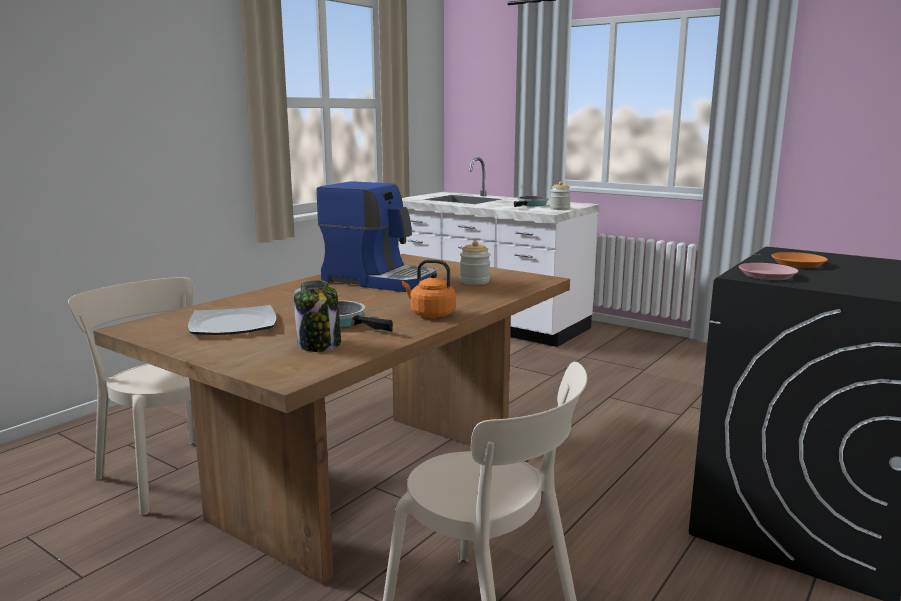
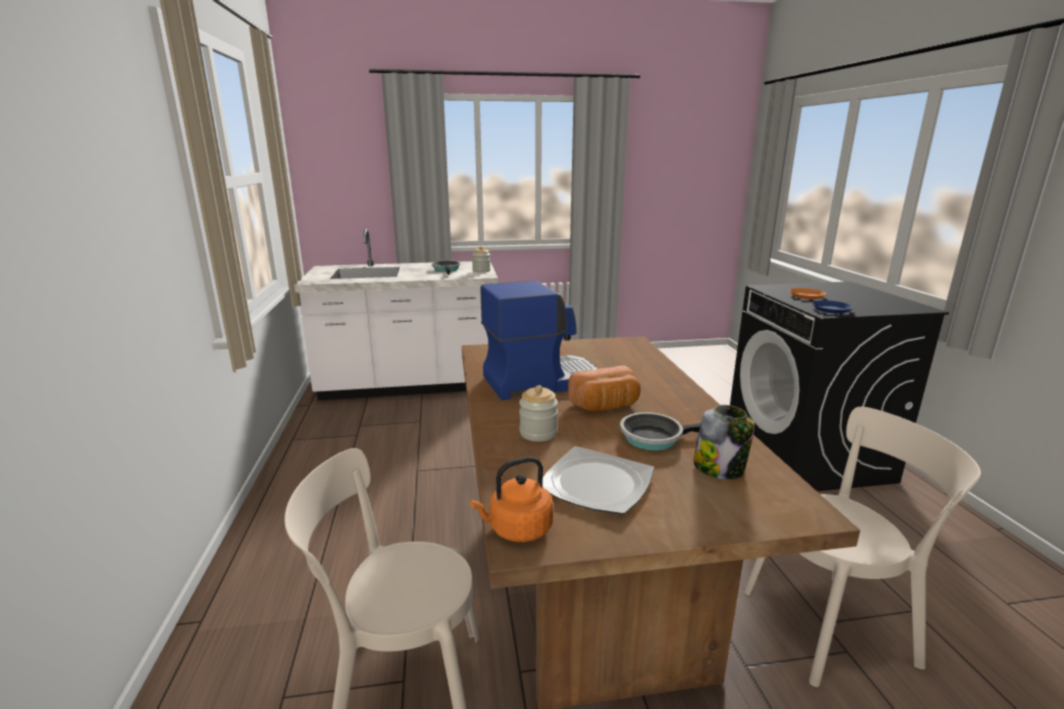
camera: 45 degrees left, 5 degrees up
(371, 301) = (606, 406): none -> bread
(430, 314) = (680, 402): orange kettle -> orange kettle (517, 530)
(474, 281) = (603, 358): jar -> jar (538, 433)
(767, 275) = (831, 309): pink plate -> blue plate

